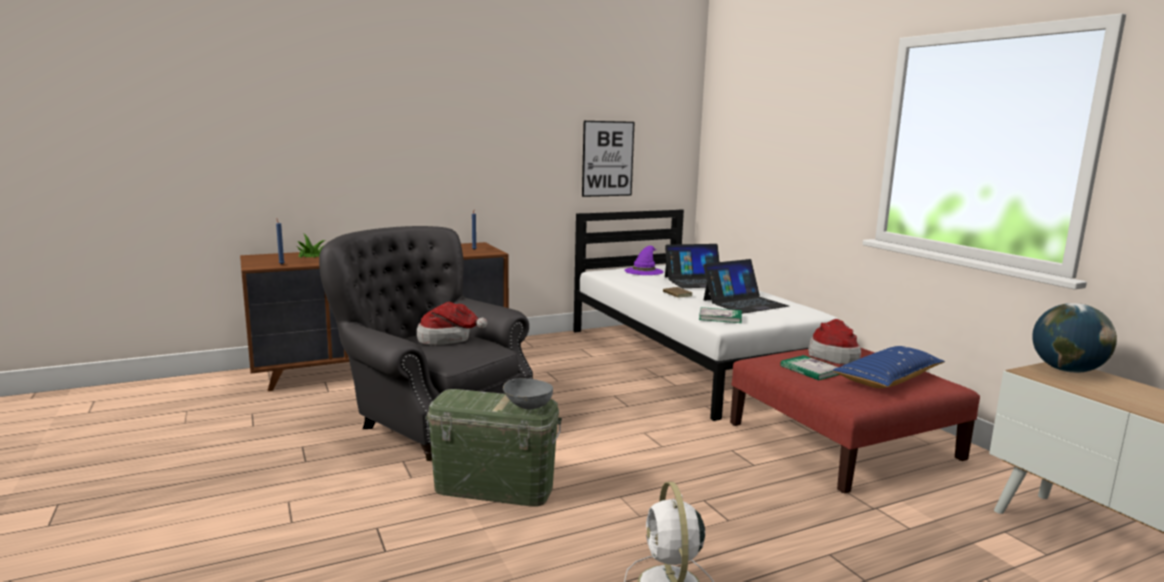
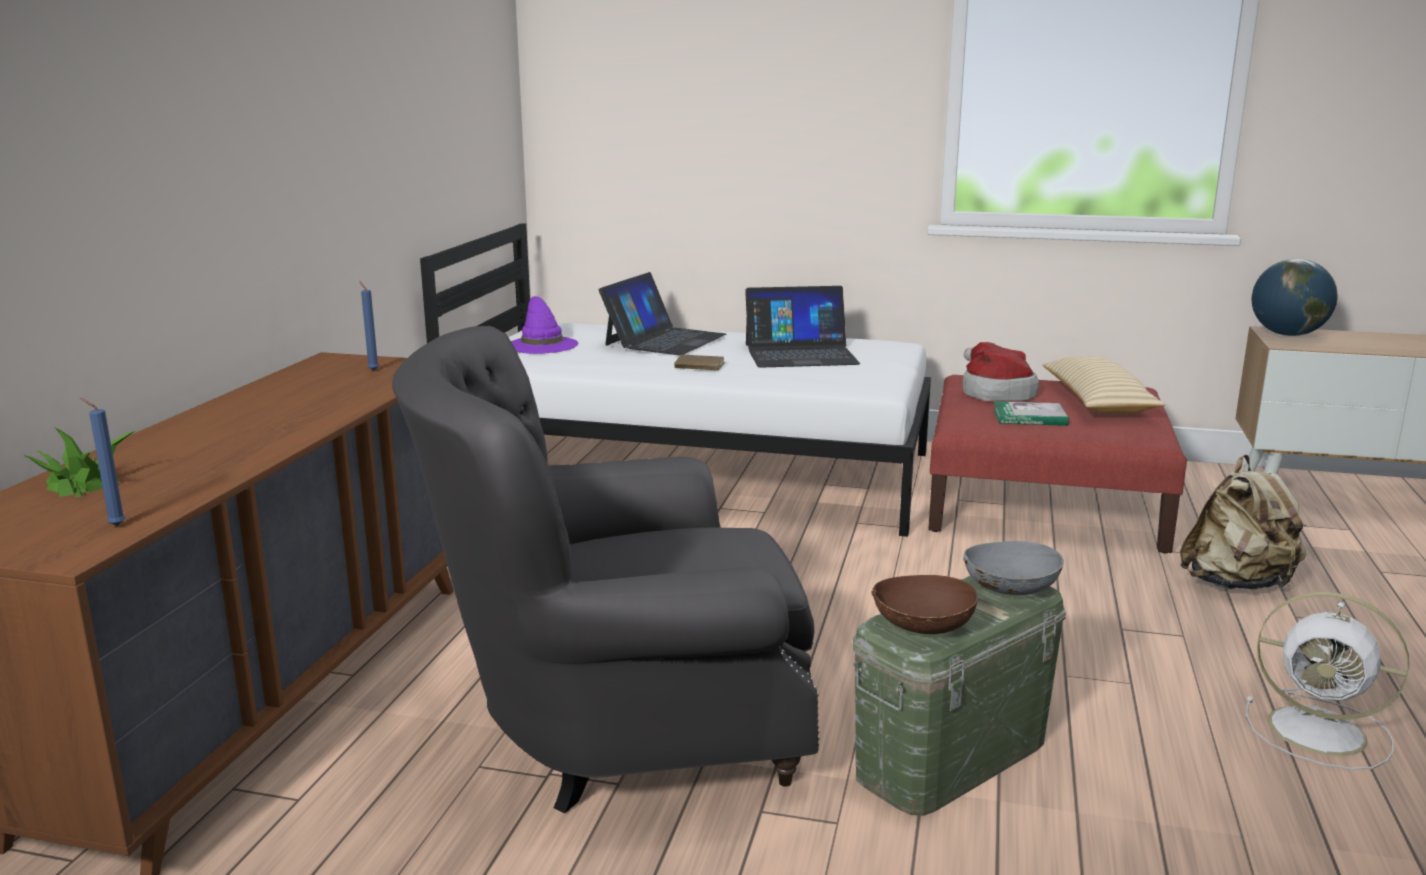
camera: 50 degrees left, 5 degrees up
(448, 339) = (654, 550): hat -> none
(458, 399) = (922, 629): none -> brown bowl
(607, 159) = (439, 141): picture -> none
(720, 317) = (846, 381): book -> none
(744, 303) = (800, 354): laptop -> laptop turned 75 degrees clockwise
(842, 525) = (1237, 584): none -> beige backpack
(888, 379) = (1097, 401): blue pillow -> beige pillow

